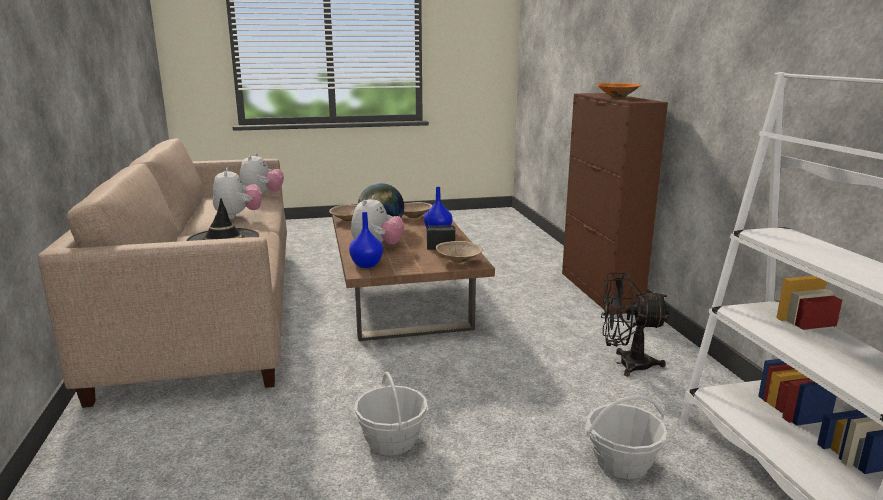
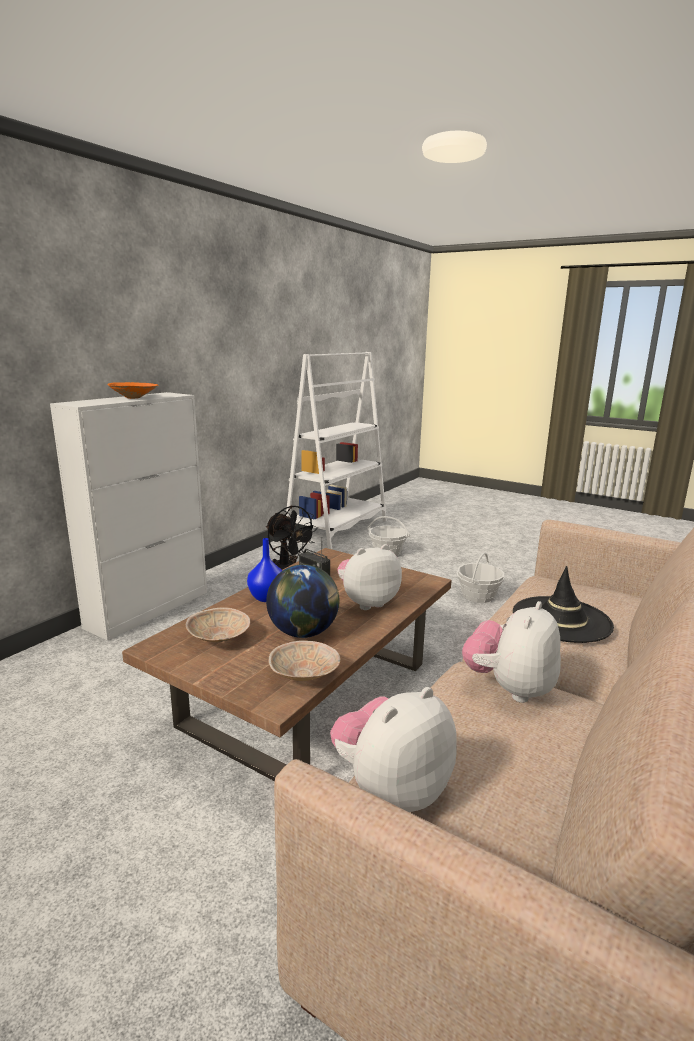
camera: 135 degrees left, 0 degrees up
(367, 265) = (413, 585): blue vase -> none
(459, 261) = (335, 560): beige bowl -> none
(600, 291) = (149, 609): brown cabinet -> white cabinet

